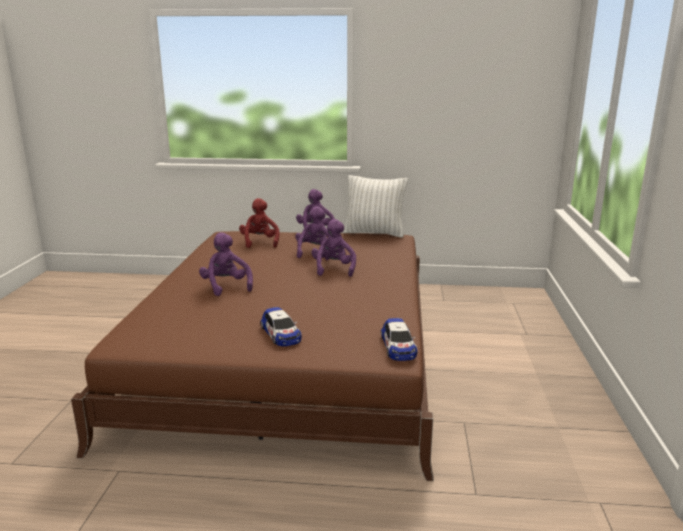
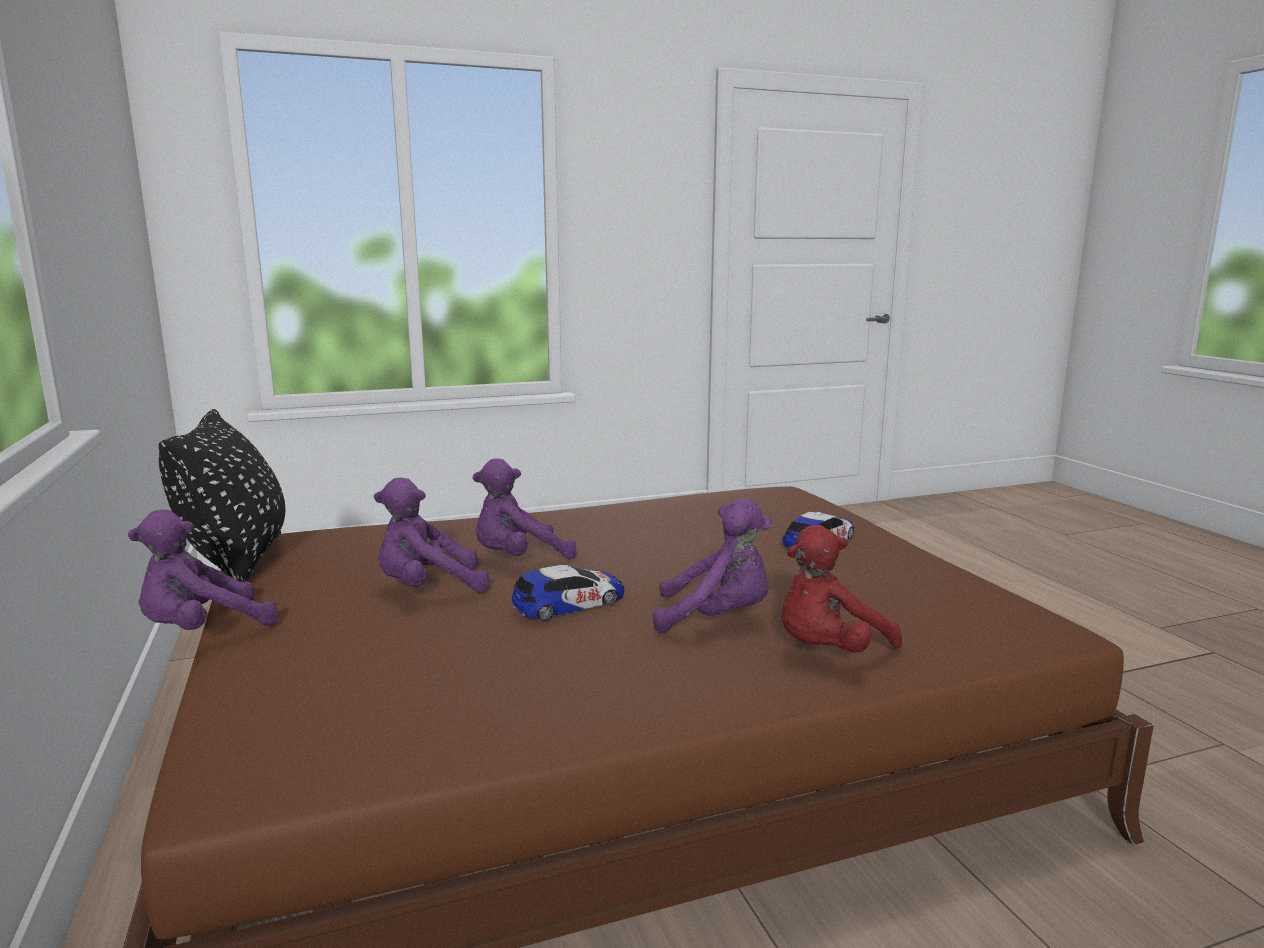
camera: 115 degrees left, 5 degrees down
(226, 286) = (717, 618): purple plush toy -> purple plush toy turned 120 degrees counterclockwise
(260, 242) = (342, 682): red plush toy -> red plush toy (828, 651)
(374, 233) = (238, 562): white pillow -> black pillow
(398, 346) = (756, 492): toy car -> toy car (569, 603)

